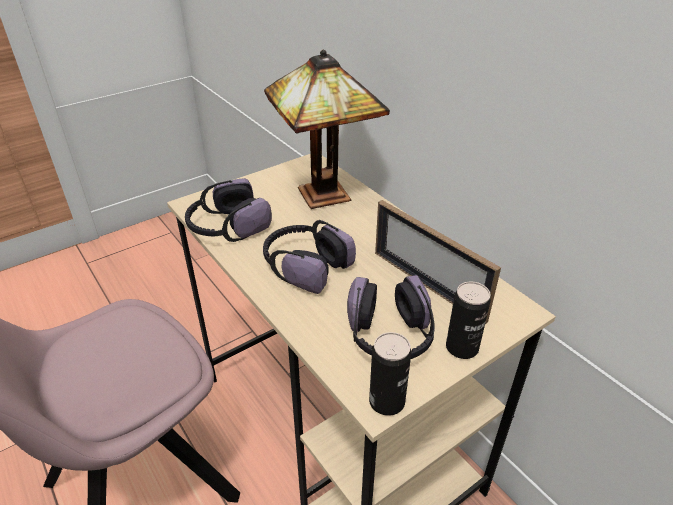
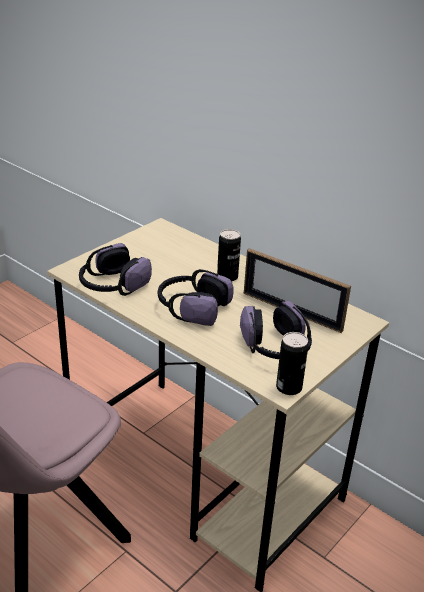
camera: 15 degrees left, 5 degrees down
(326, 192) = (185, 251): table lamp -> none
(462, 348) = (330, 349): can -> can (227, 277)

